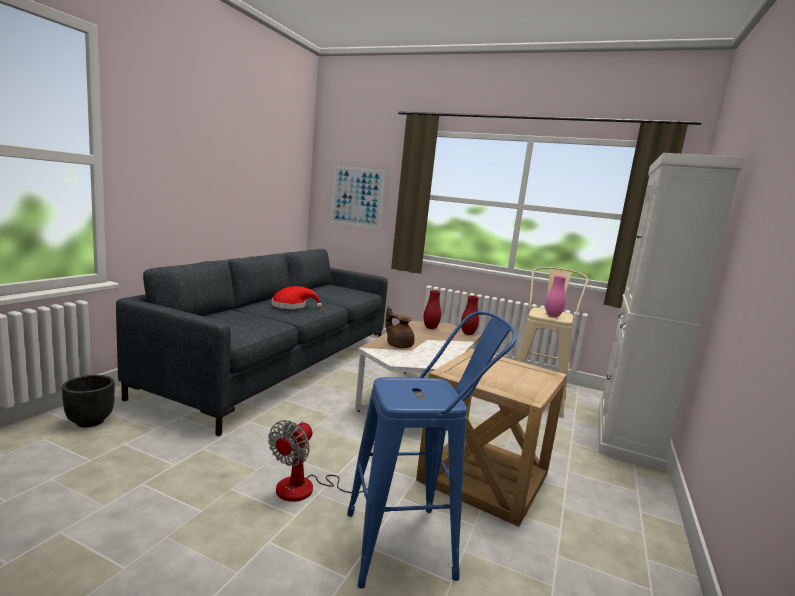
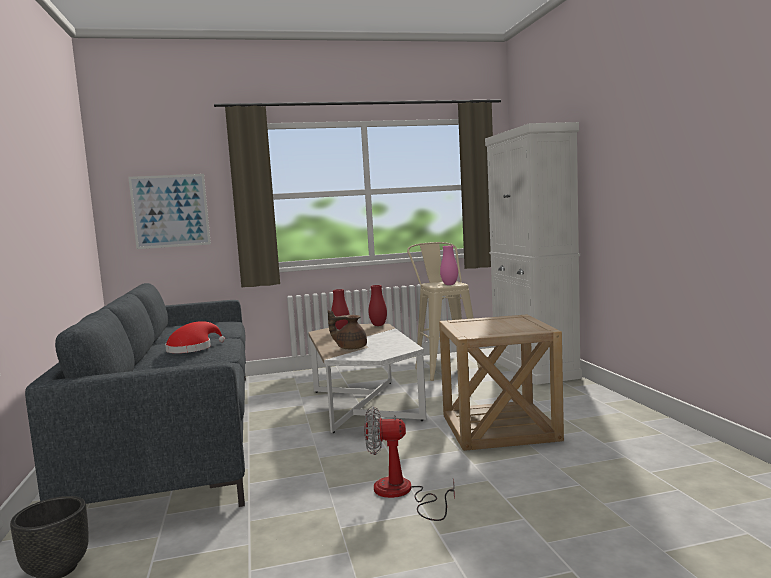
camera: 35 degrees left, 5 degrees down
(309, 488) = (401, 493): fan -> fan turned 105 degrees clockwise
(413, 544) = (527, 481): blue stool -> none

